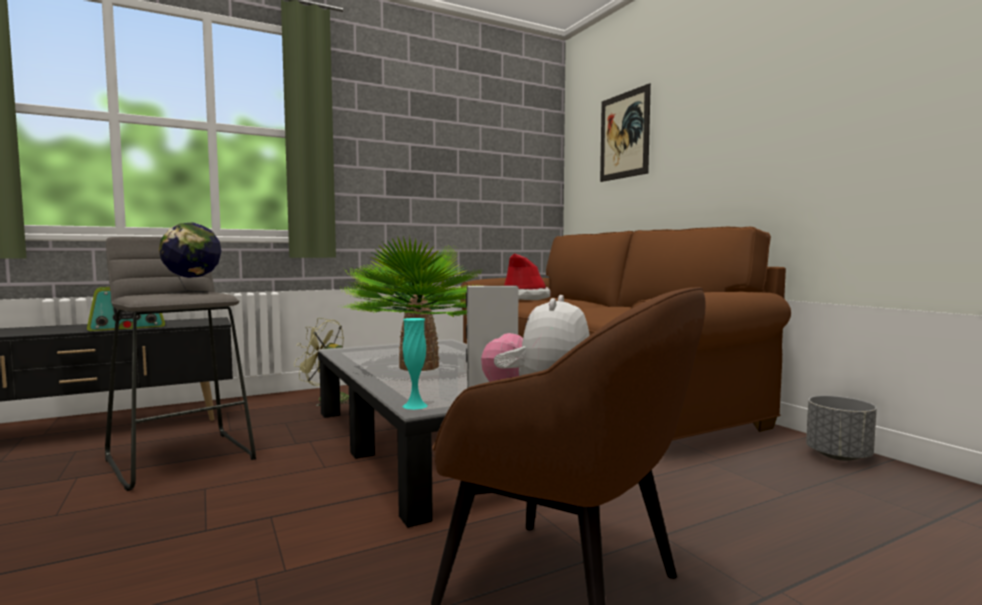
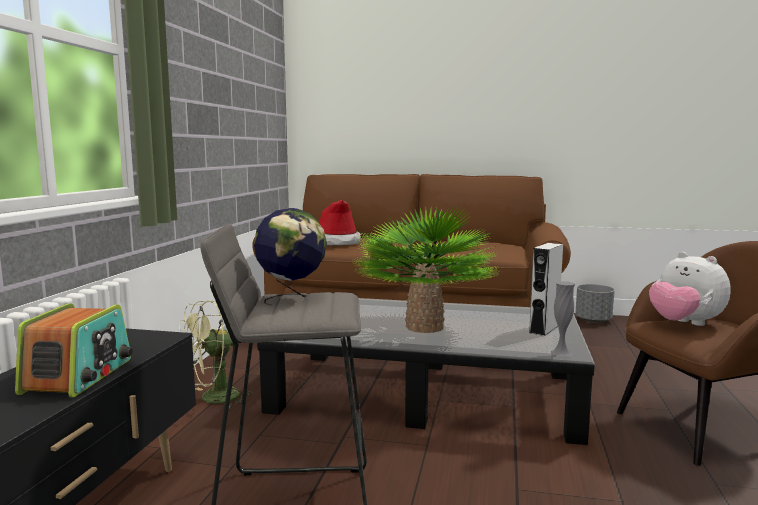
camera: 50 degrees left, 5 degrees up
(415, 406) = (561, 353): turquoise vase -> grey vase
(624, 135) = (376, 82): picture -> none

